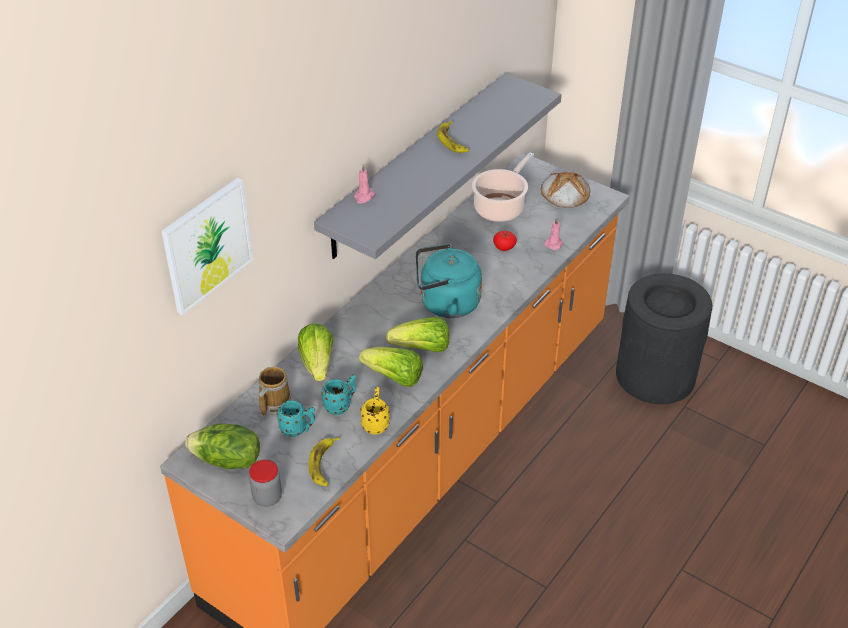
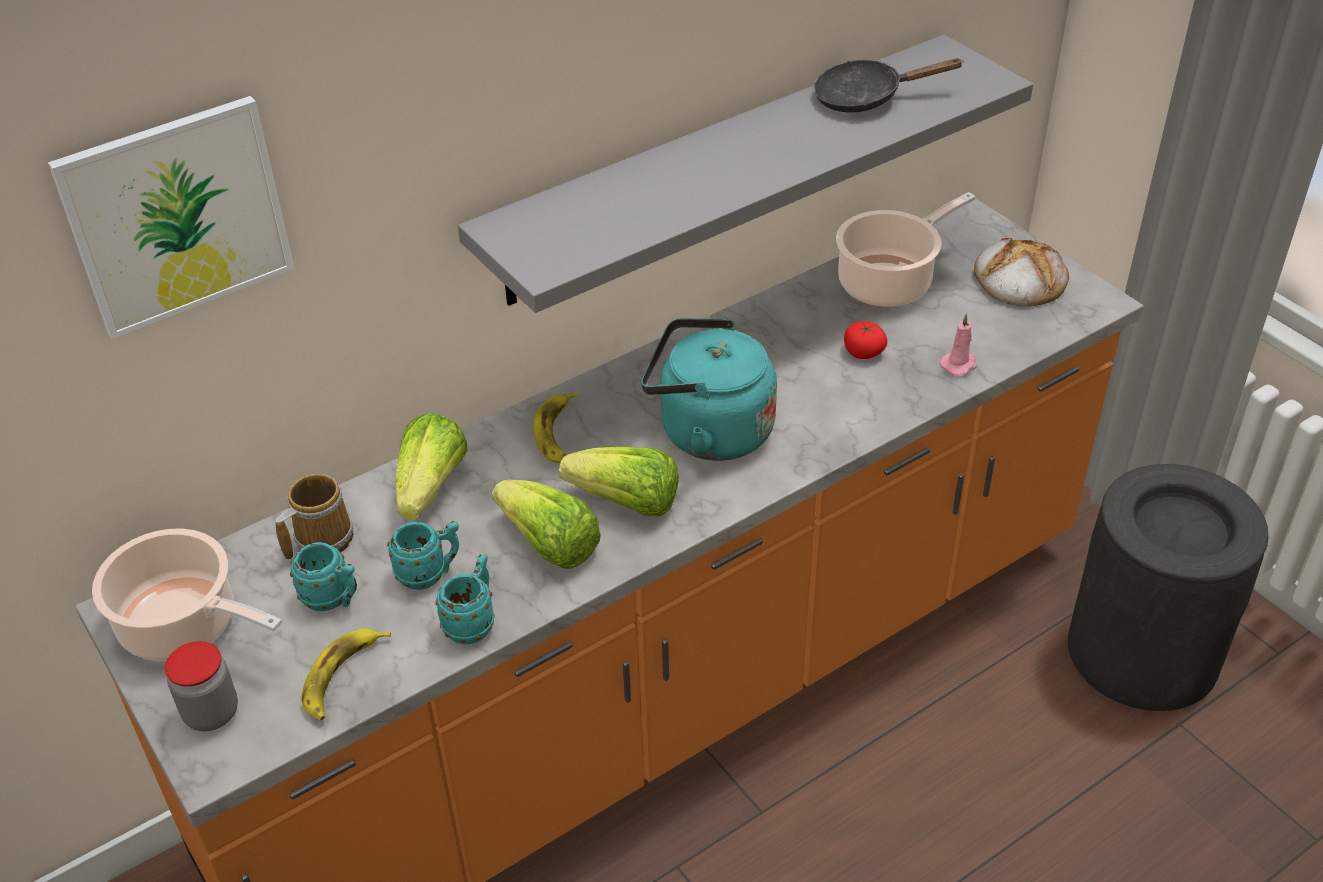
camera: 20 degrees right, 0 degrees up
(227, 461) = (185, 626): lettuce -> cooking pot
(363, 196) = (570, 198): pink candle -> none
(376, 423) = (473, 622): yellow mug -> turquoise mug
(452, 141) = (784, 131): banana -> banana (559, 434)
(484, 115) = (866, 97): none -> black frying pan

